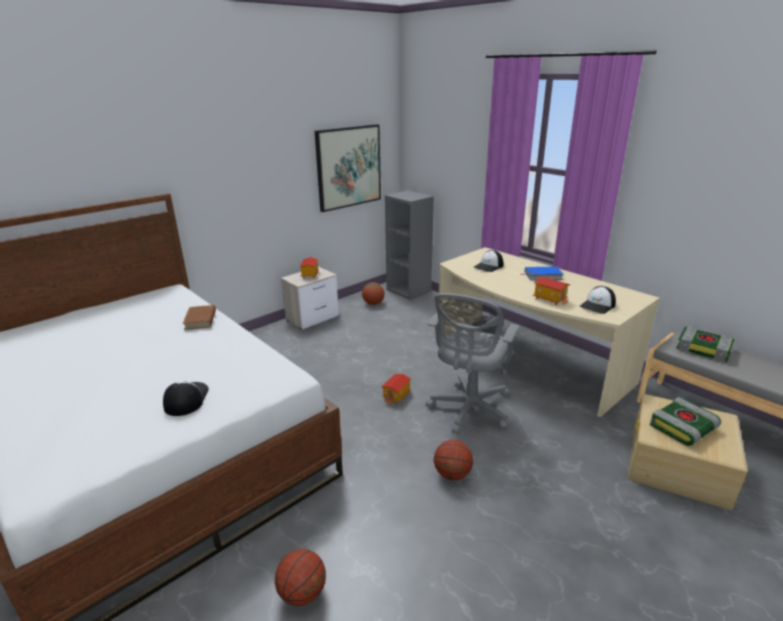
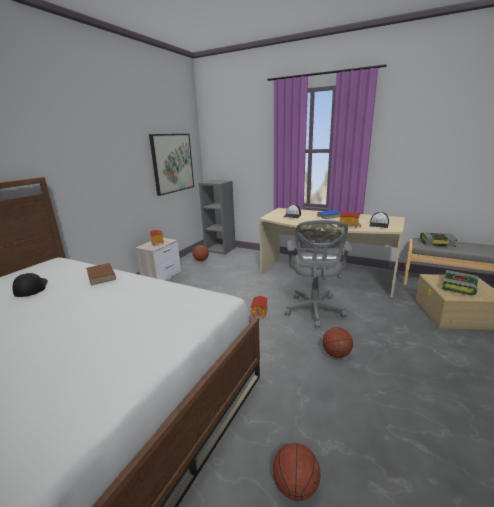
camera: 20 degrees left, 5 degrees down
(186, 399) = (138, 335): cap -> cap (31, 288)

